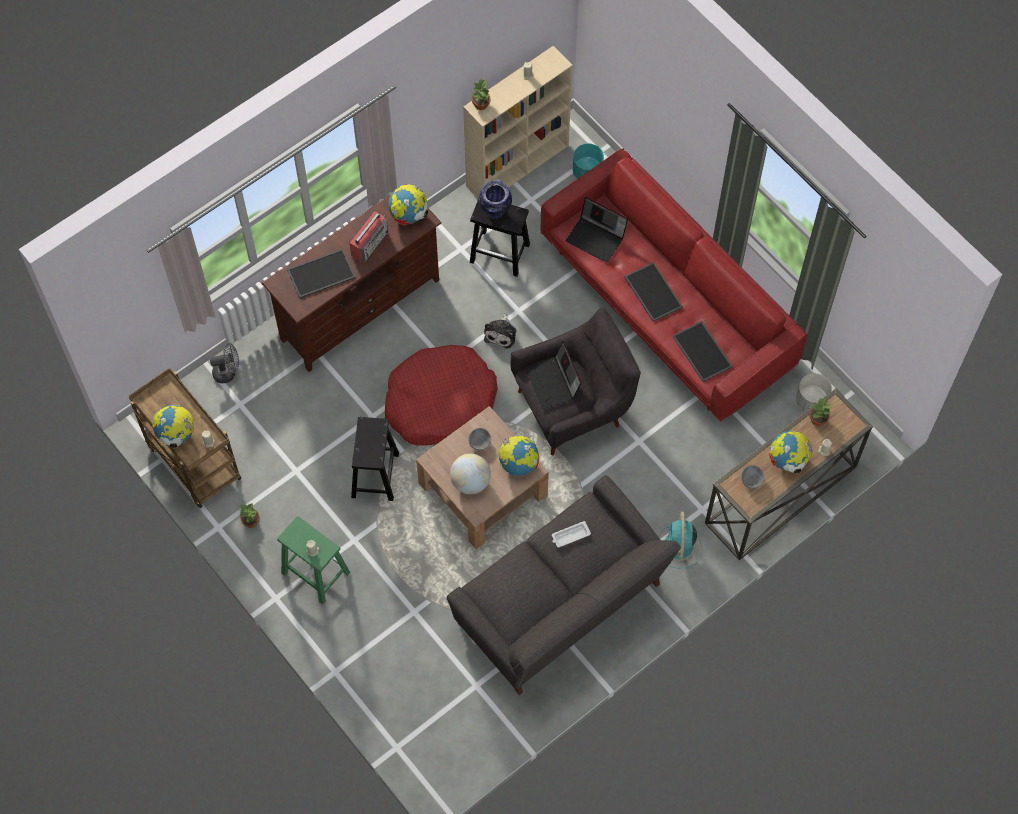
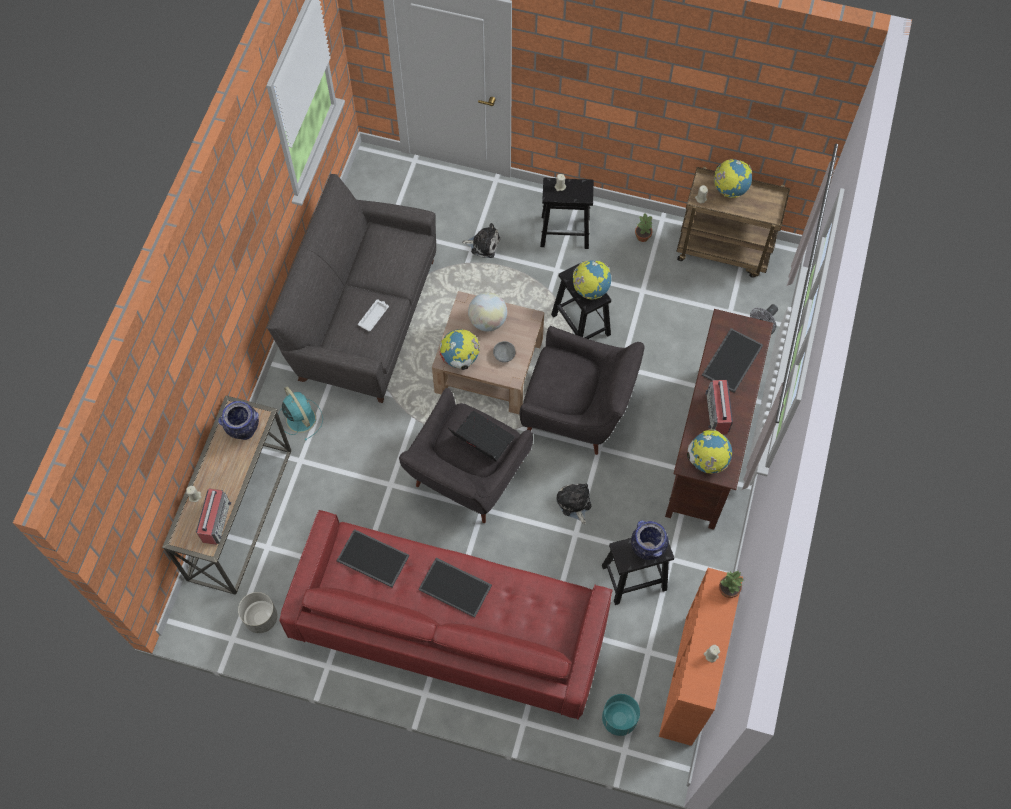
camera: 145 degrees right, 0 degrees up
(314, 572) = (566, 231): green stool -> black stool
(399, 609) = (483, 244): none -> plush toy
(439, 402) = (578, 412): red dog bed -> grey armchair
(518, 164) = (688, 681): beige bookcase -> orange bookcase
(596, 238) = (544, 608): laptop -> none
(752, 480) = (244, 432): grey bowl -> vase
(788, 460) = (223, 468): globe -> globe (590, 289)
(817, 420) = (216, 521): potted plant -> radio

